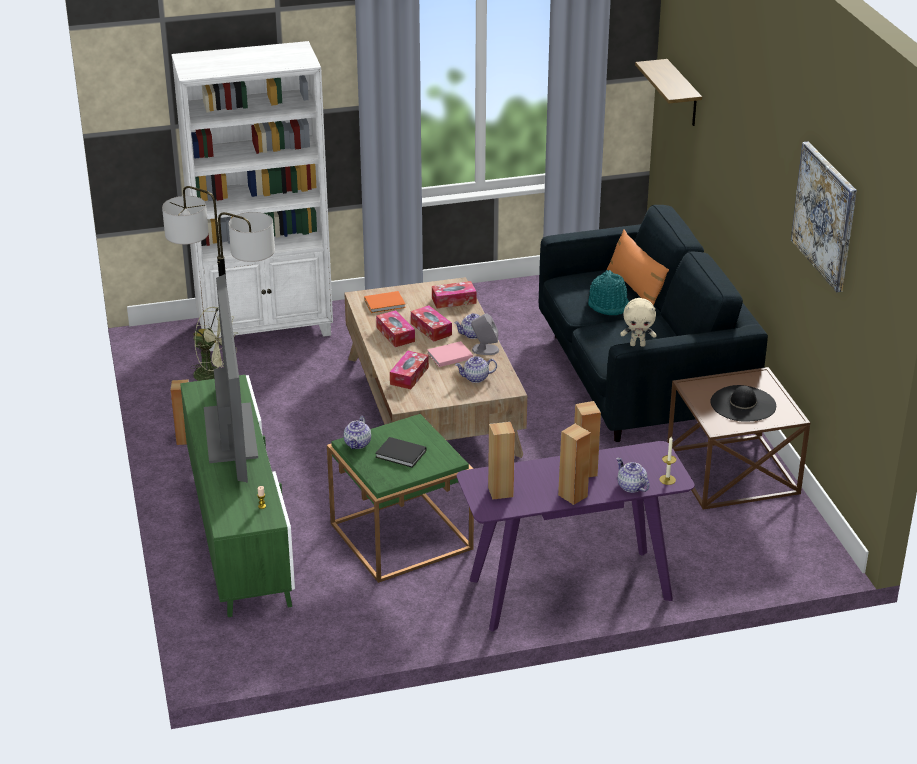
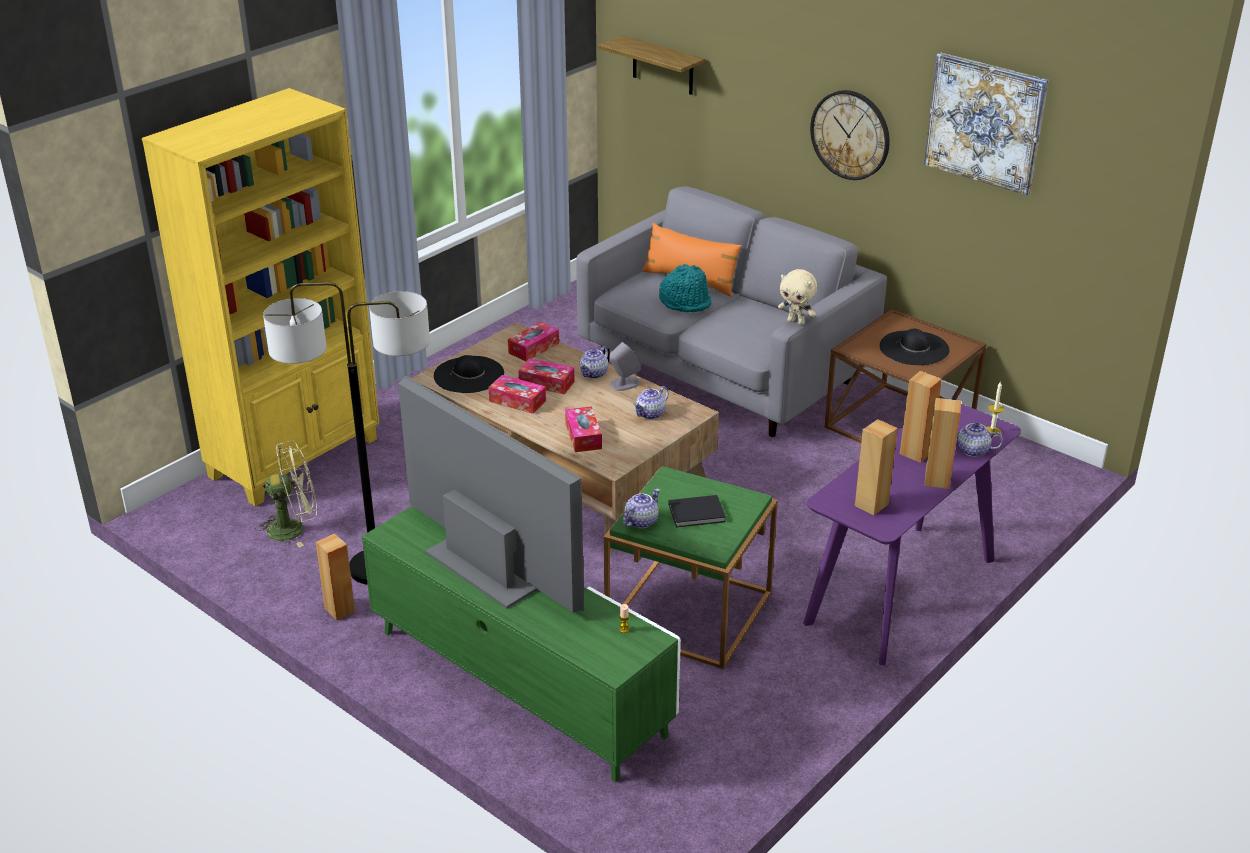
camera: 35 degrees left, 0 degrees up
(266, 328) = (296, 458): white bookcase -> yellow bookcase
(358, 444) = (641, 521): teapot -> teapot turned 120 degrees counterclockwise
(386, 304) = (469, 375): orange book -> black hat
(448, 356) = (597, 402): pink book -> none
(637, 344) = (796, 322): beige plush toy -> beige plush toy turned 60 degrees clockwise
(640, 378) = (723, 371): blue sofa -> grey sofa
(762, 196) = (850, 134): none -> wall clock

